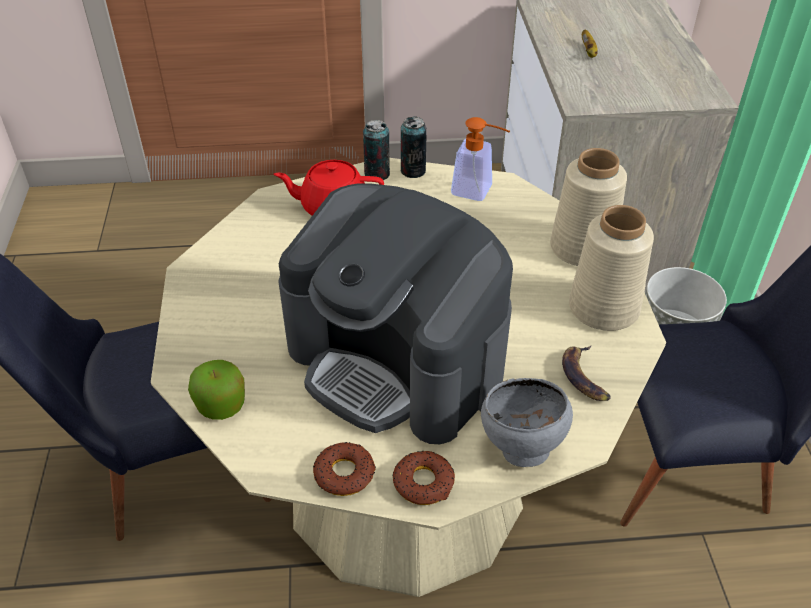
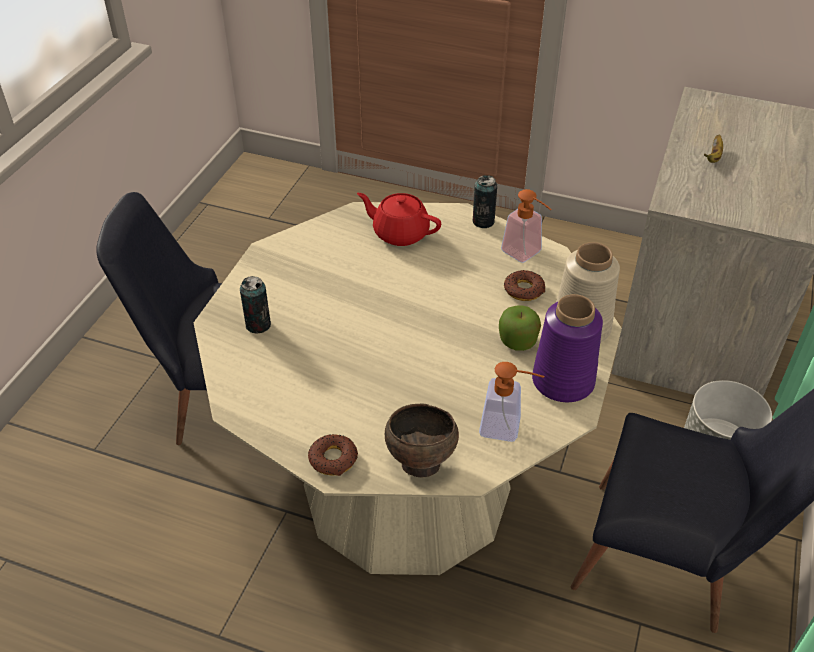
camera: 25 degrees right, 0 degrees up
(221, 405) = (229, 354): apple -> apple (518, 341)
(344, 473) = (282, 432): donut -> donut (524, 290)
(377, 174) = (452, 216): can -> can (258, 325)
(397, 361) = (372, 366): coffee machine -> none
(520, 449) = (419, 462): grey bowl -> brown bowl
(584, 376) = (508, 428): banana -> soap dispenser
(603, 309) = (562, 382): beige vase -> purple vase

